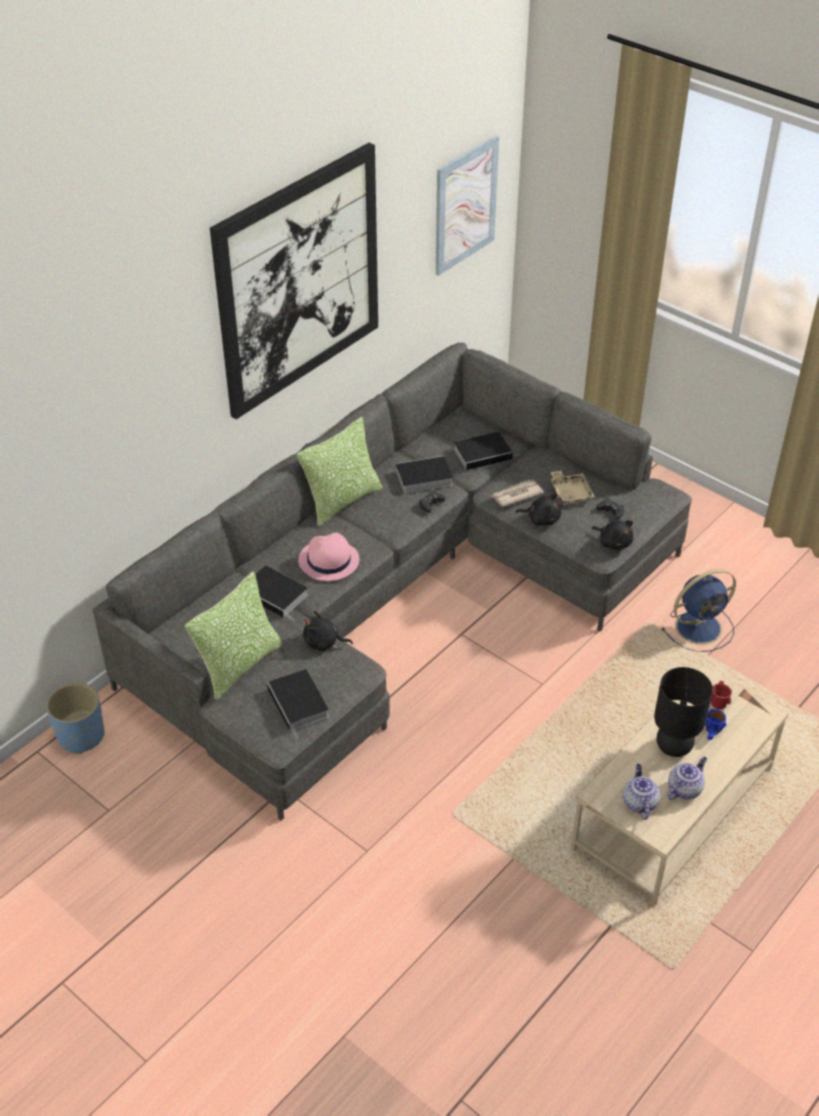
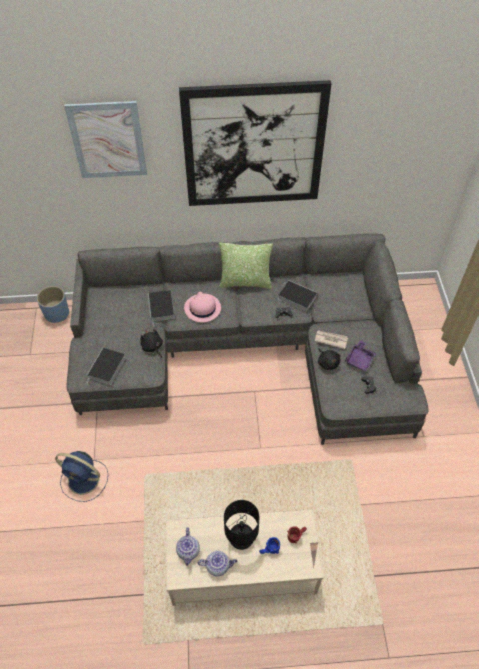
camera: 45 degrees right, 10 degrees up
(240, 665) = (107, 330): pillow -> none
(465, 205) = (418, 153): picture -> picture (108, 140)
(484, 453) = (343, 305): book -> none
(570, 493) = (360, 359): beige tray -> purple tray
(614, 542) = (348, 404): black plush toy -> none
(639, 802) = (188, 551): teapot -> teapot turned 135 degrees clockwise
(700, 627) = (376, 486): blue fan -> blue fan (85, 480)

